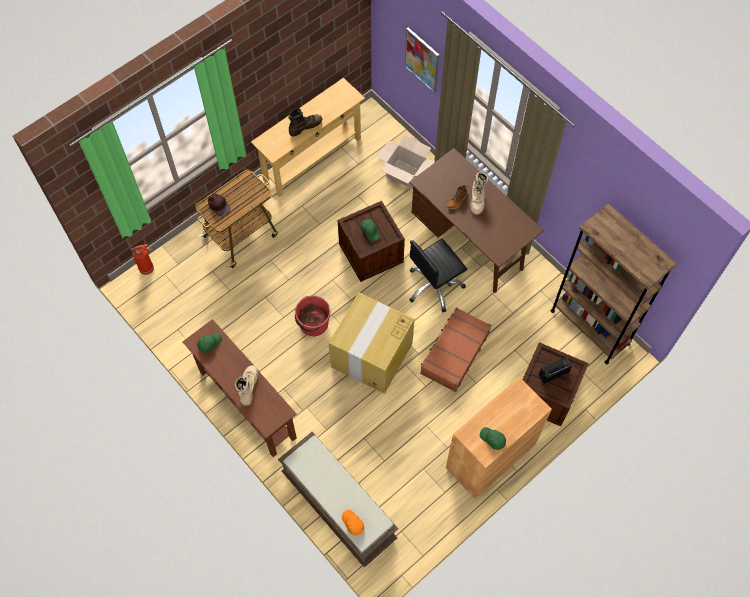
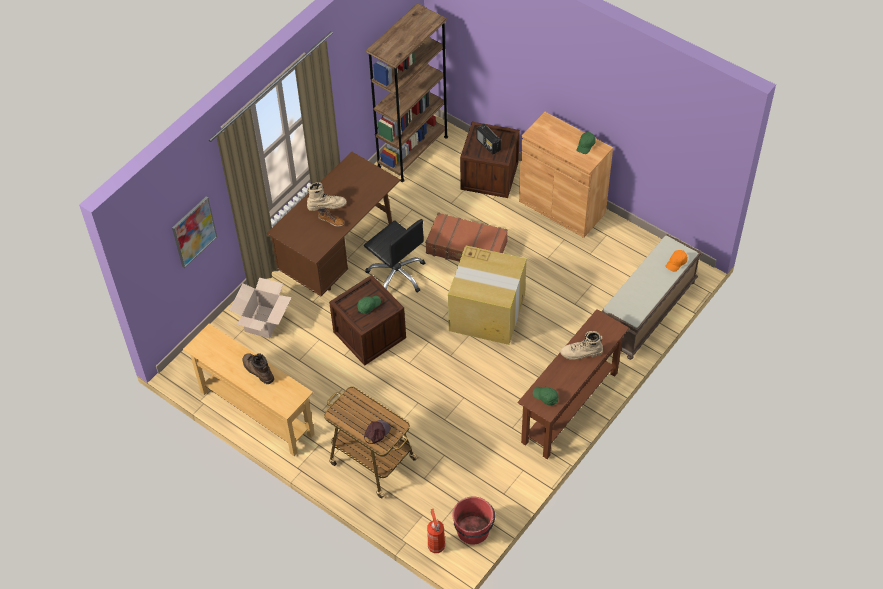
camera: 100 degrees left, 10 degrees down
(313, 324) = (465, 369): red bucket -> red bucket (473, 530)

